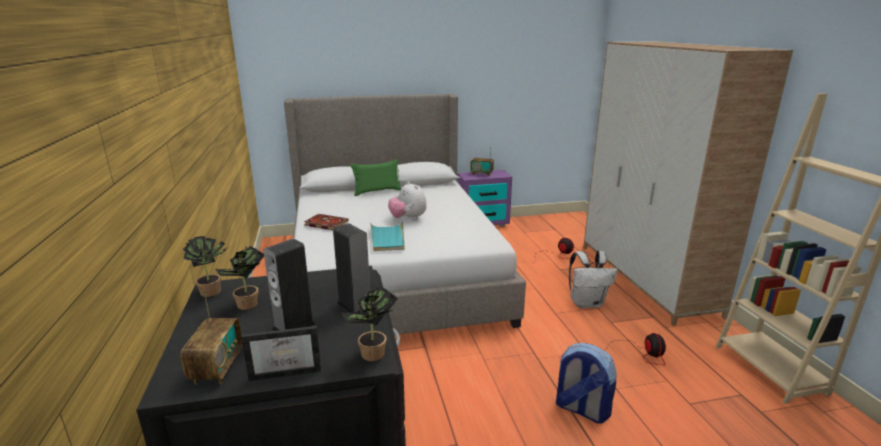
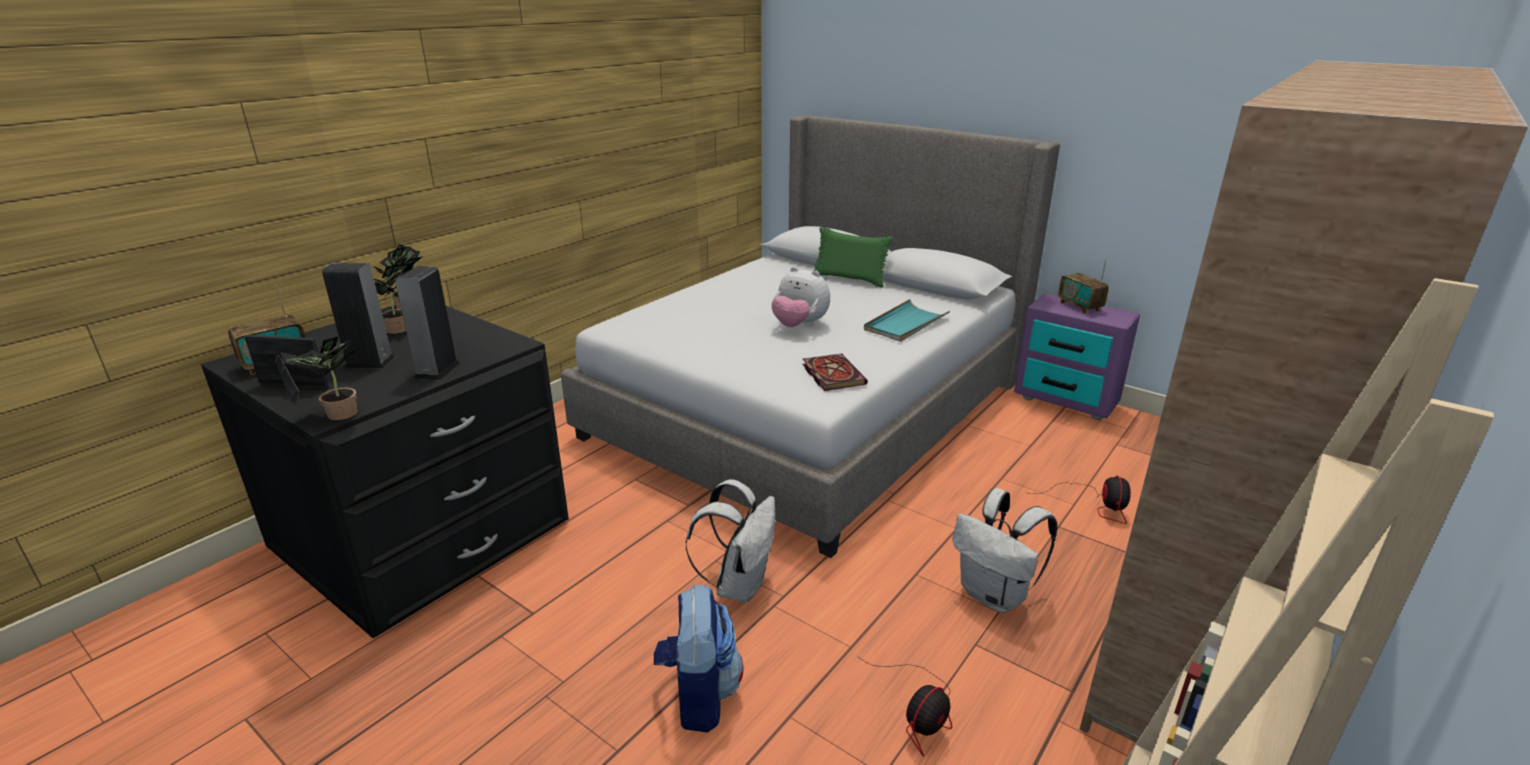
camera: 50 degrees right, 5 degrees up
(287, 370) = (288, 390): picture frame -> picture frame turned 150 degrees clockwise
(325, 223) = (704, 296): book -> book (831, 374)
(387, 238) = (717, 338): turquoise tray -> turquoise tray (905, 324)
(408, 218) = (799, 326): plush toy -> plush toy turned 75 degrees counterclockwise
(511, 361) = (739, 585): none -> white backpack

